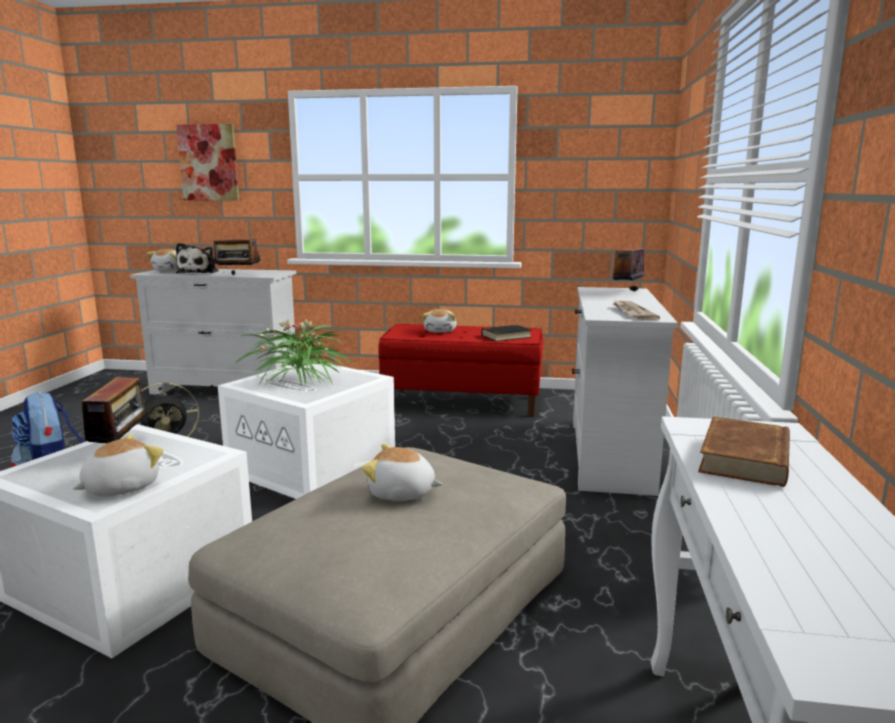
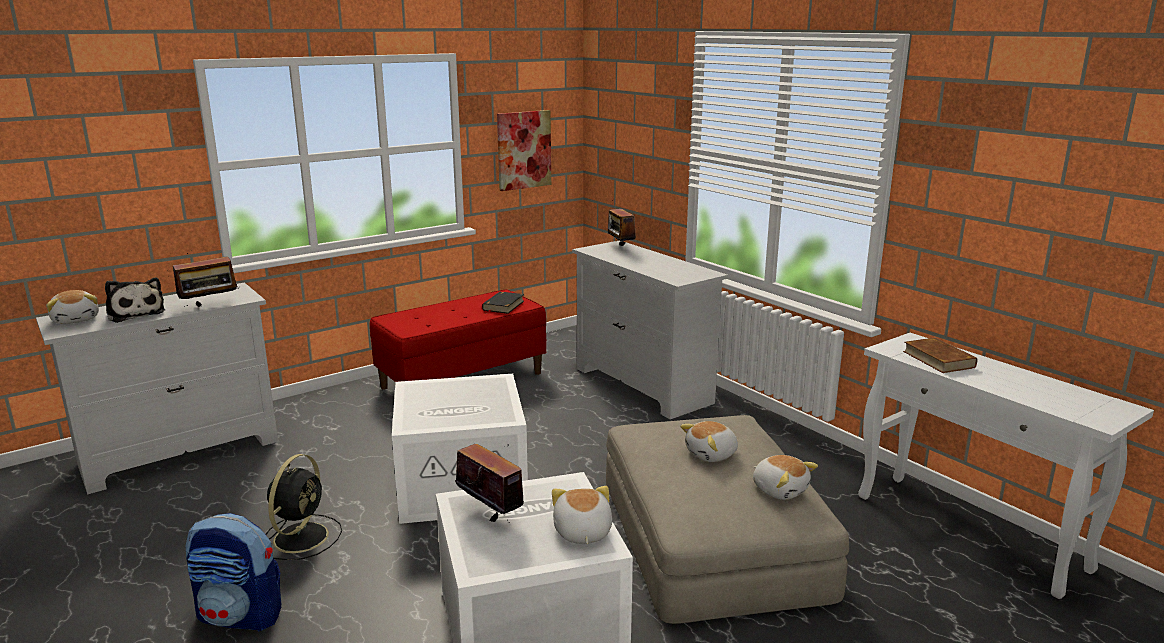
camera: 45 degrees left, 5 degrees up
(209, 162) = (77, 159): picture -> picture (523, 150)
(299, 379) = (448, 403): potted plant -> none
(441, 331) = (435, 315): plush toy -> plush toy (780, 489)
(632, 312) = (682, 271): newspaper -> none

